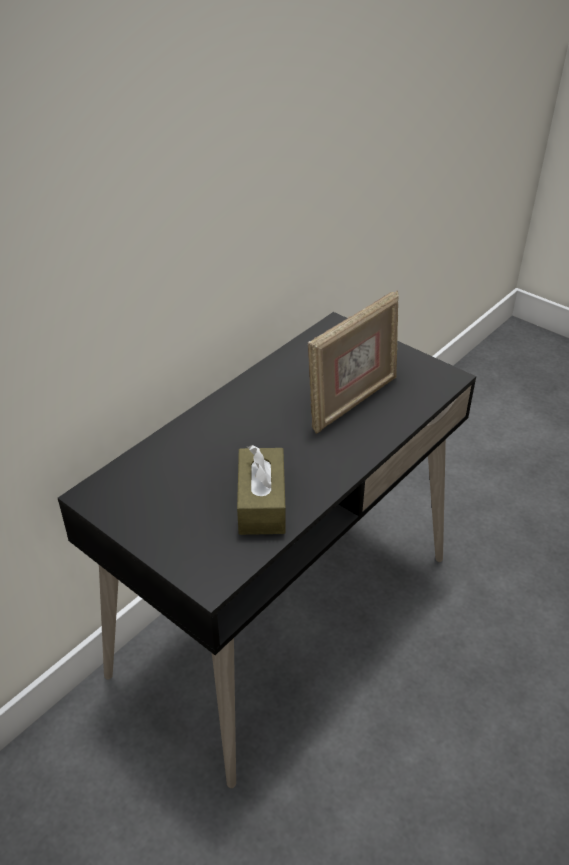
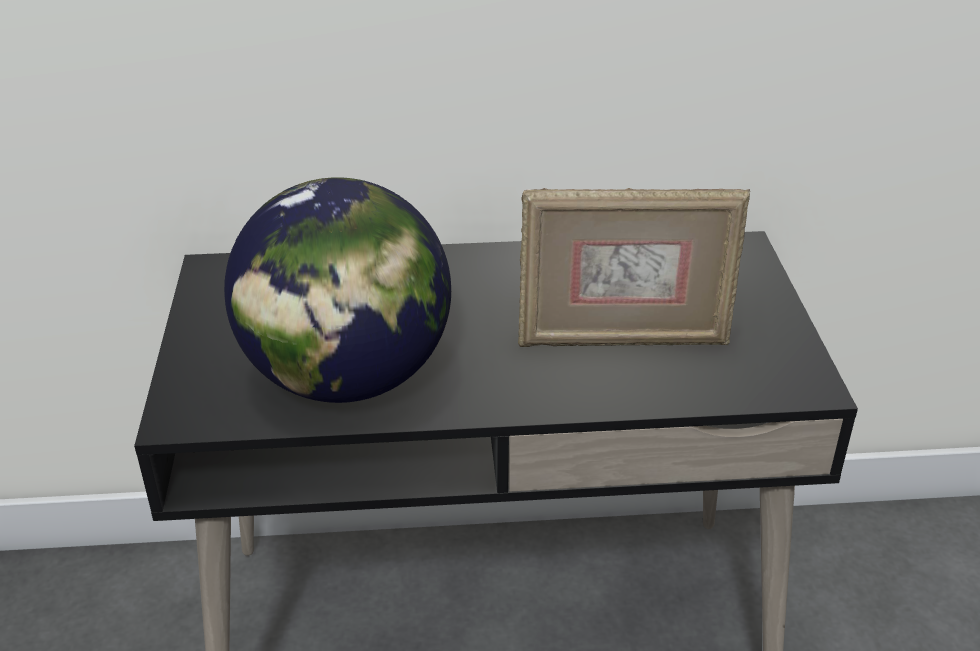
camera: 45 degrees right, 5 degrees down
(261, 503) = (347, 378): brown tissue box -> globe

